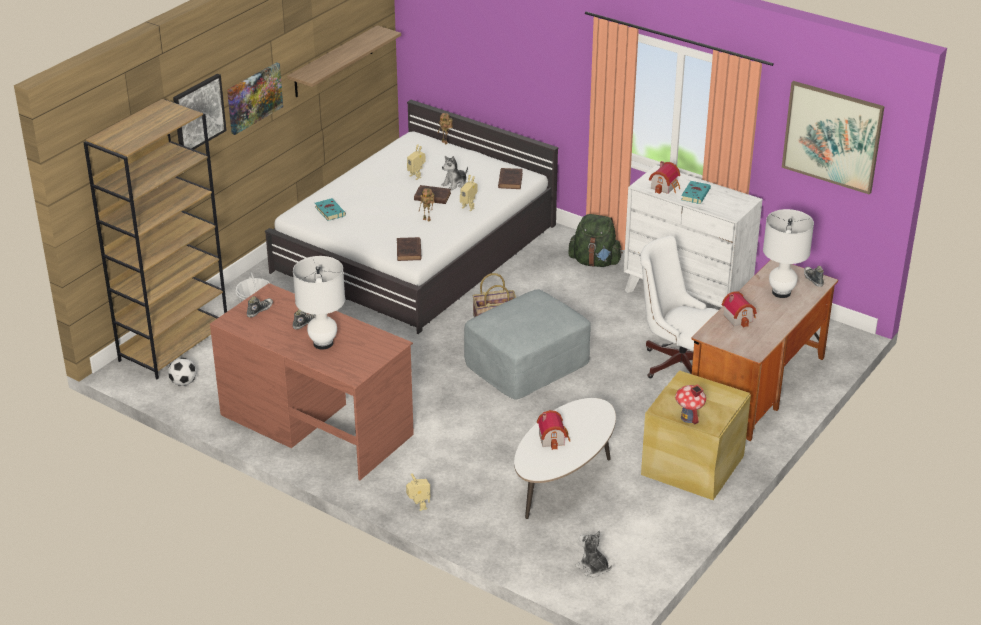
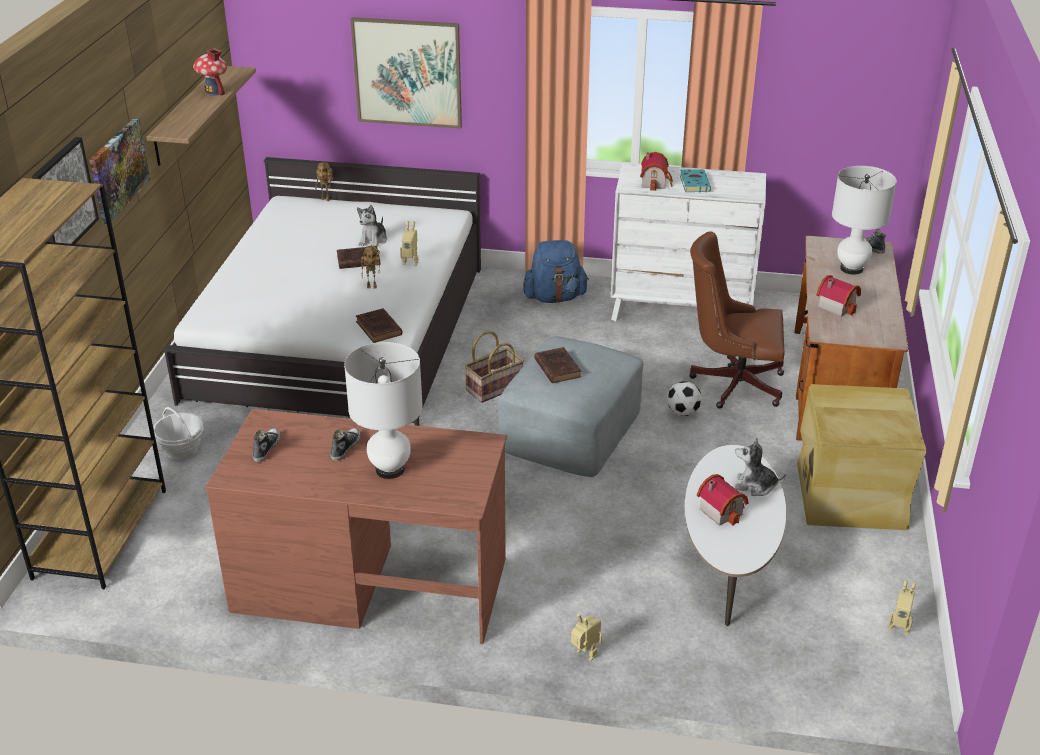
camera: 25 degrees left, 0 degrees up
(183, 382) = (146, 582): football -> football (683, 412)
(329, 211) = (242, 304): turquoise book -> none
(416, 176) = (321, 242): toy robot -> toy robot (899, 627)
(510, 180) = (434, 223): brown book -> brown book (557, 367)
(593, 568) = (856, 664): plush toy -> plush toy (755, 486)
(595, 262) = (555, 297): green backpack -> blue backpack
(676, 362) = (731, 383): white office chair -> brown office chair
(689, 417) = (875, 436): toy house -> toy house (213, 92)
(832, 136) = (845, 80): picture -> picture (407, 72)

